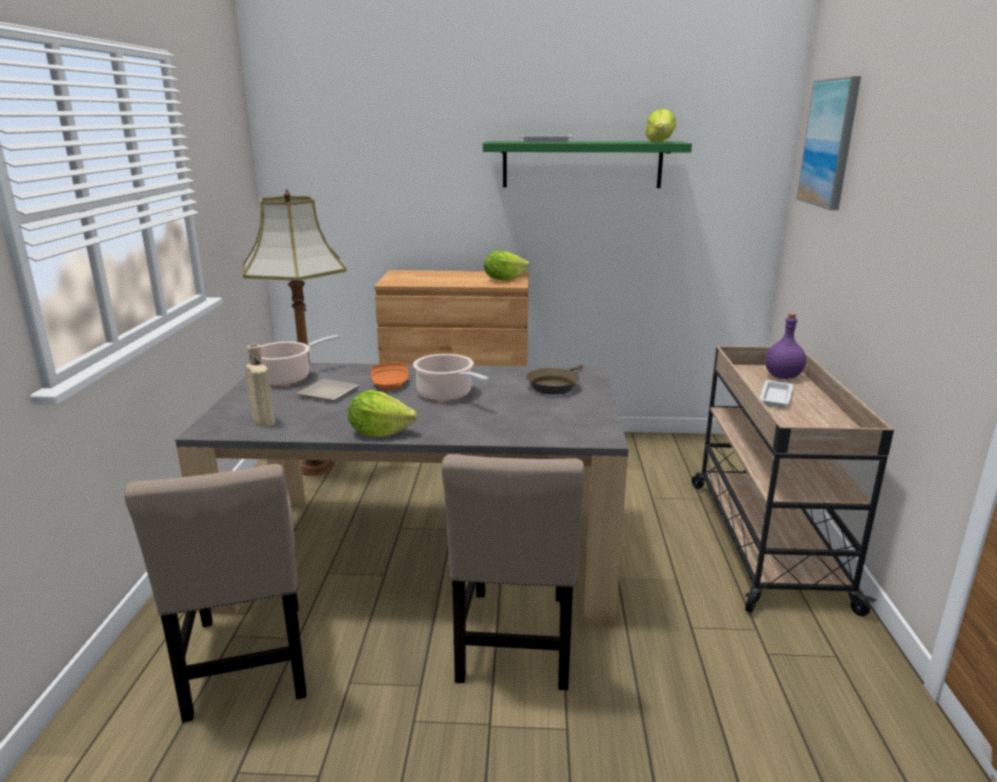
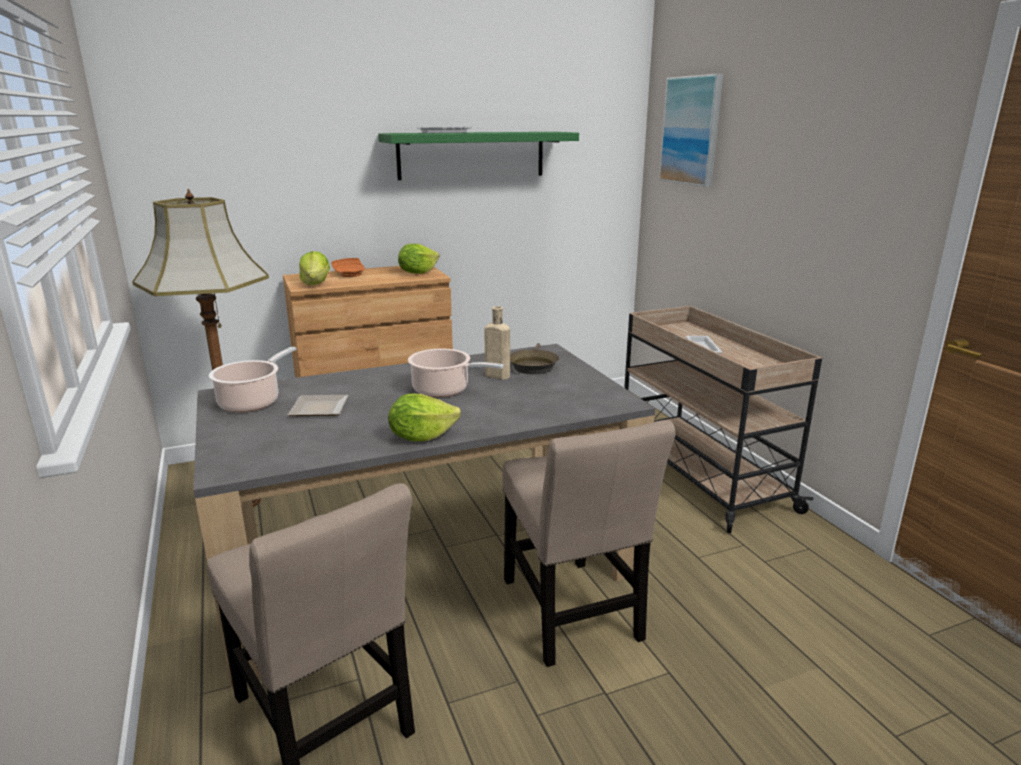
camera: 25 degrees left, 0 degrees up
(262, 421) = (279, 450): beige bottle -> beige bottle (495, 375)
(390, 384) = (376, 390): orange plate -> orange plate (350, 274)
(659, 142) = (546, 132): lettuce -> lettuce (316, 284)
(782, 376) = (689, 332): purple bottle -> none

